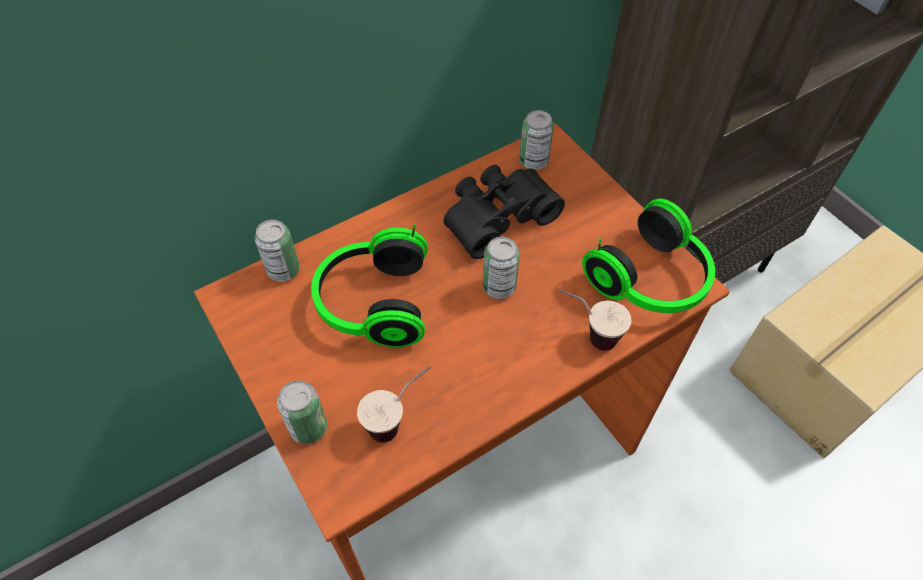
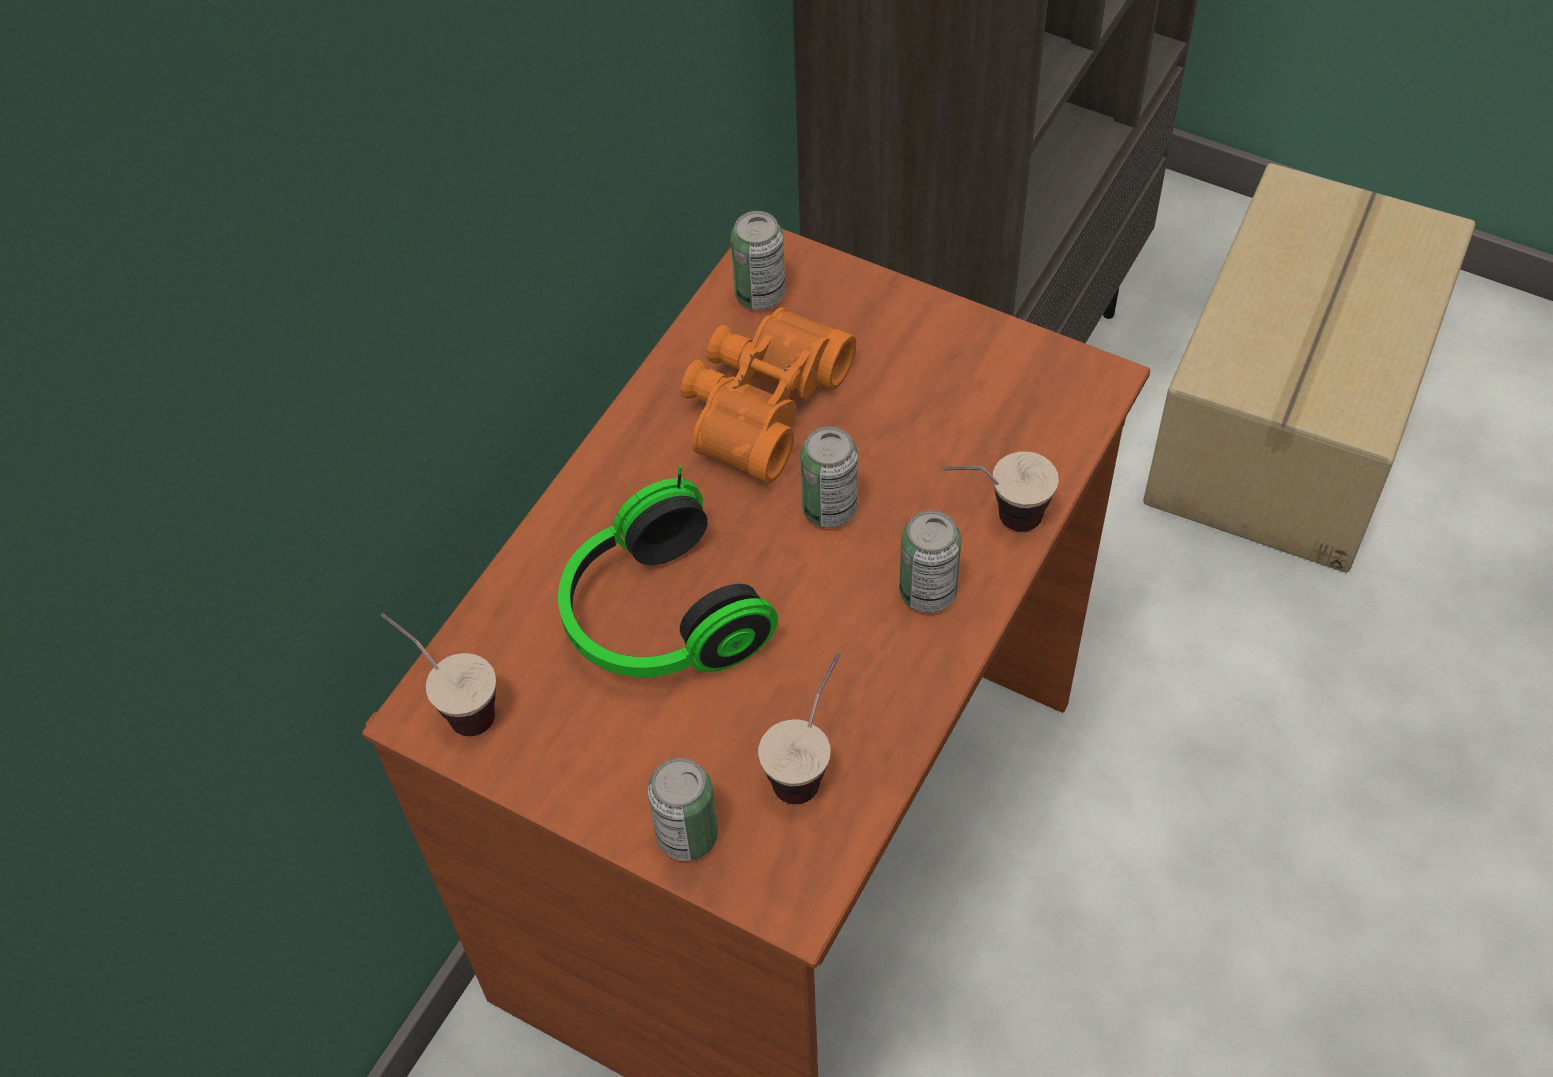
camera: 25 degrees left, 0 degrees up
(243, 297) = (451, 703): none -> cup
(283, 270) = (485, 634): can -> can (927, 592)
(496, 216) = (758, 404): black binoculars -> orange binoculars
(651, 280) = (1038, 401): headphones -> none

